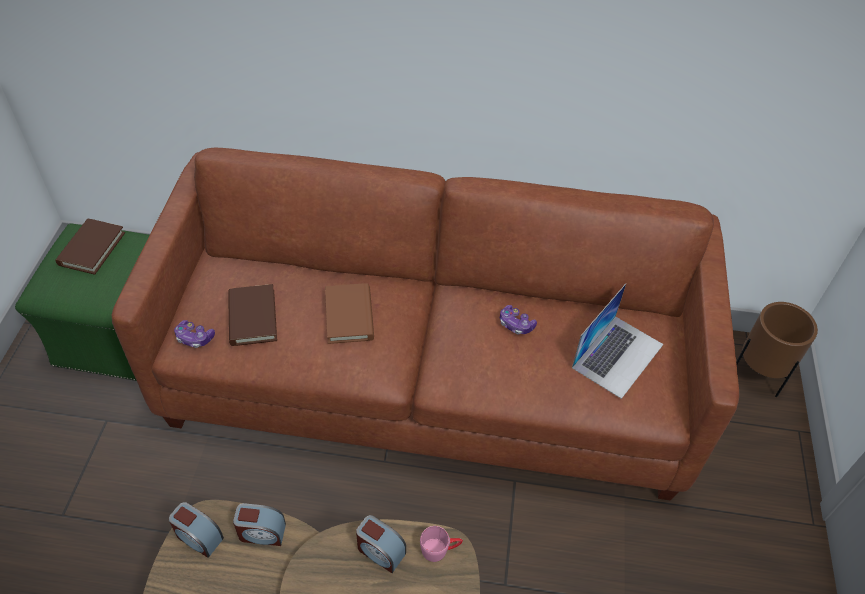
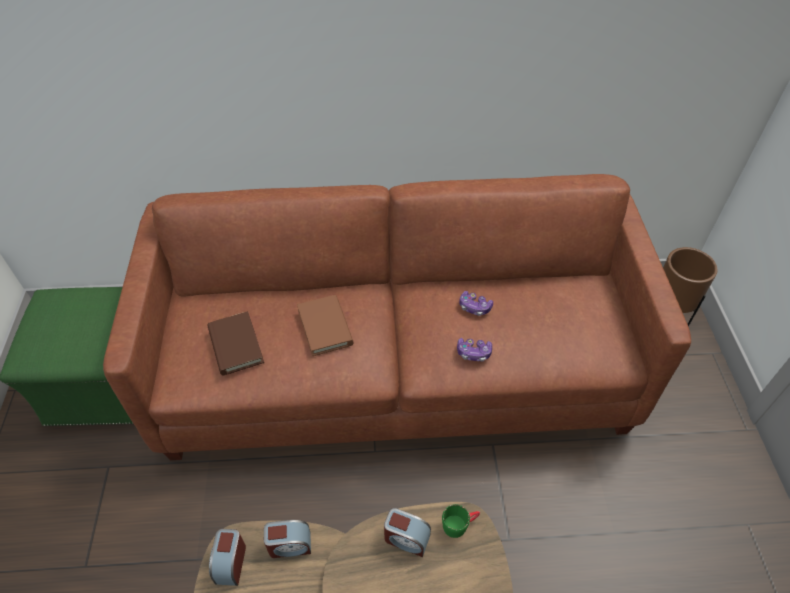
camera: 10 degrees left, 0 degrees up
(92, 249) = (64, 309): brown book -> none
(194, 338) = (185, 375): game controller -> game controller (473, 353)
(198, 537) = (230, 563): alarm clock -> alarm clock turned 75 degrees clockwise
(440, 549) = (460, 524): pink mug -> green mug
(617, 355) = (569, 318): laptop -> none

